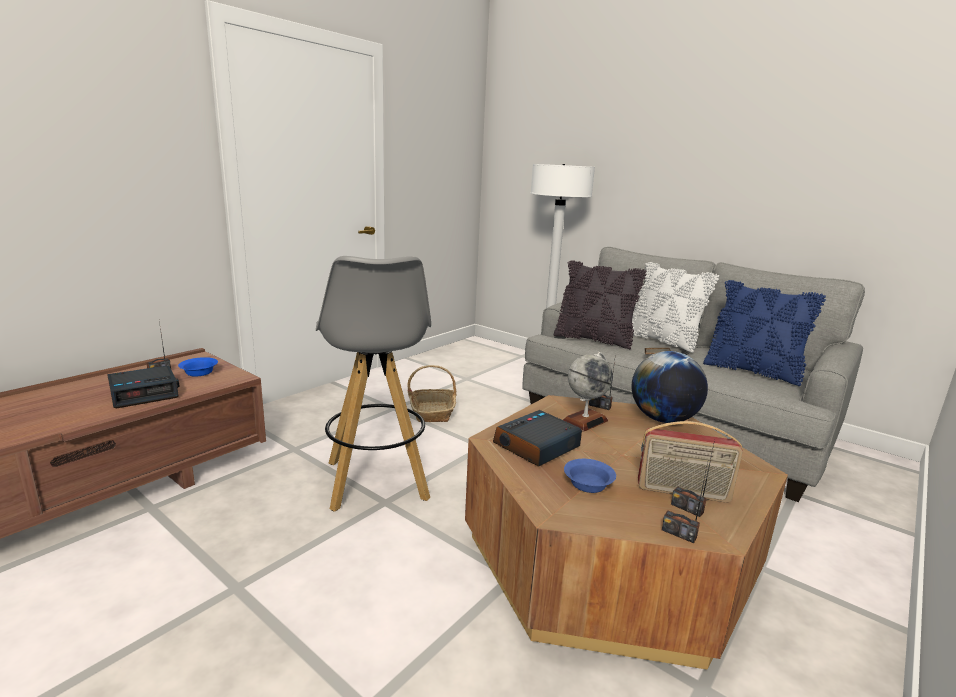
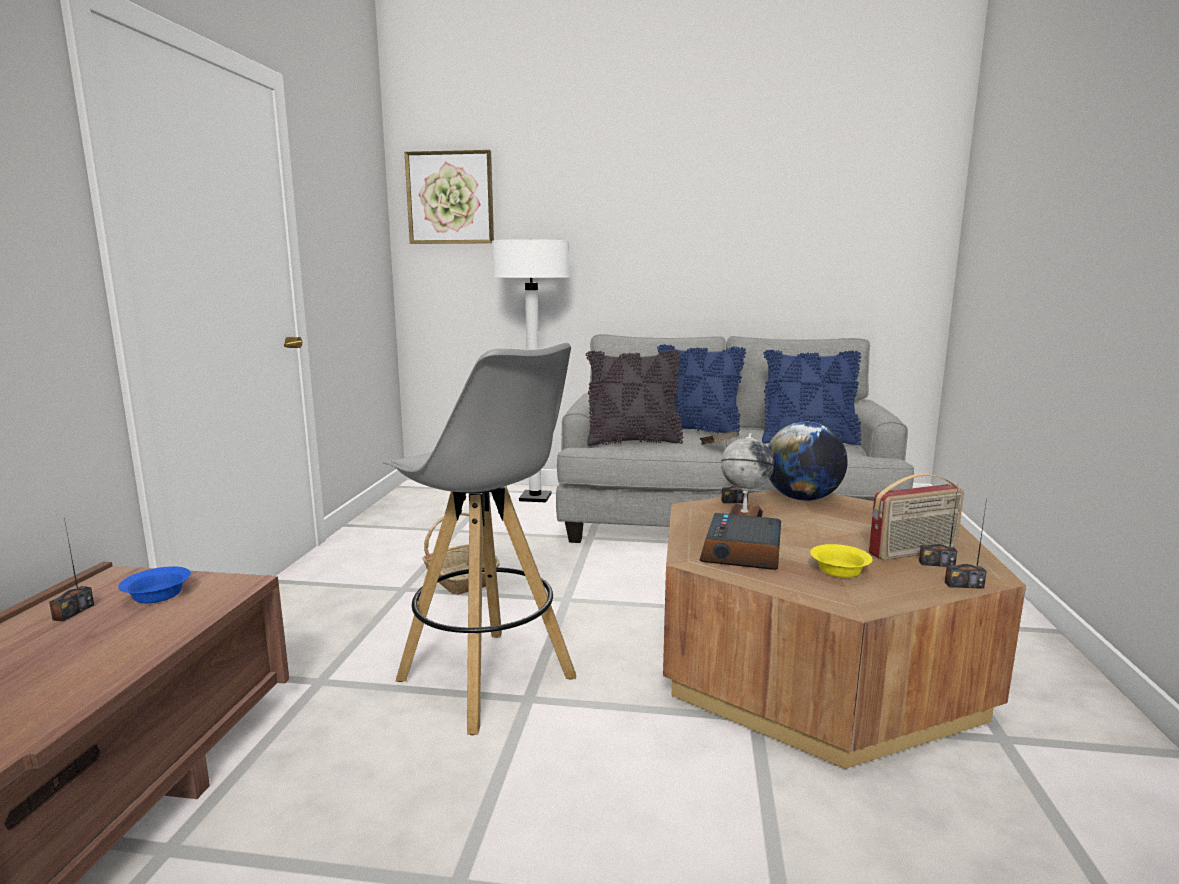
camera: 30 degrees left, 5 degrees down
(145, 393) = (103, 648): alarm clock -> none
(523, 128) = (450, 198): none -> picture
(588, 484) = (838, 570): blue bowl -> yellow bowl
(662, 341) = (695, 430): white pillow -> blue pillow

